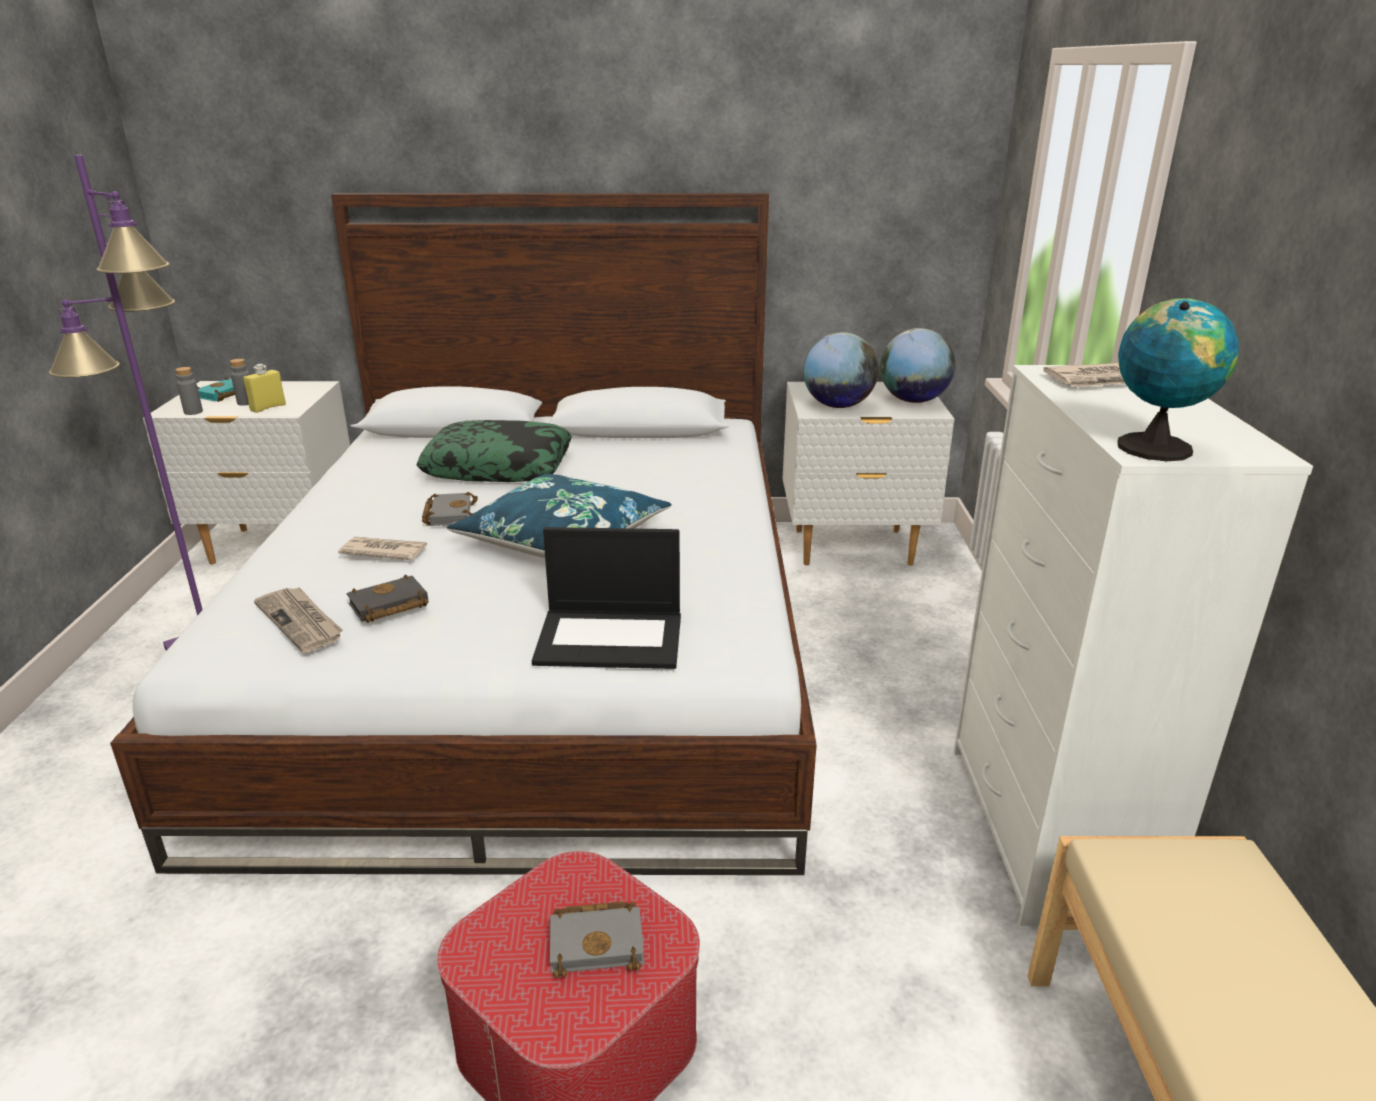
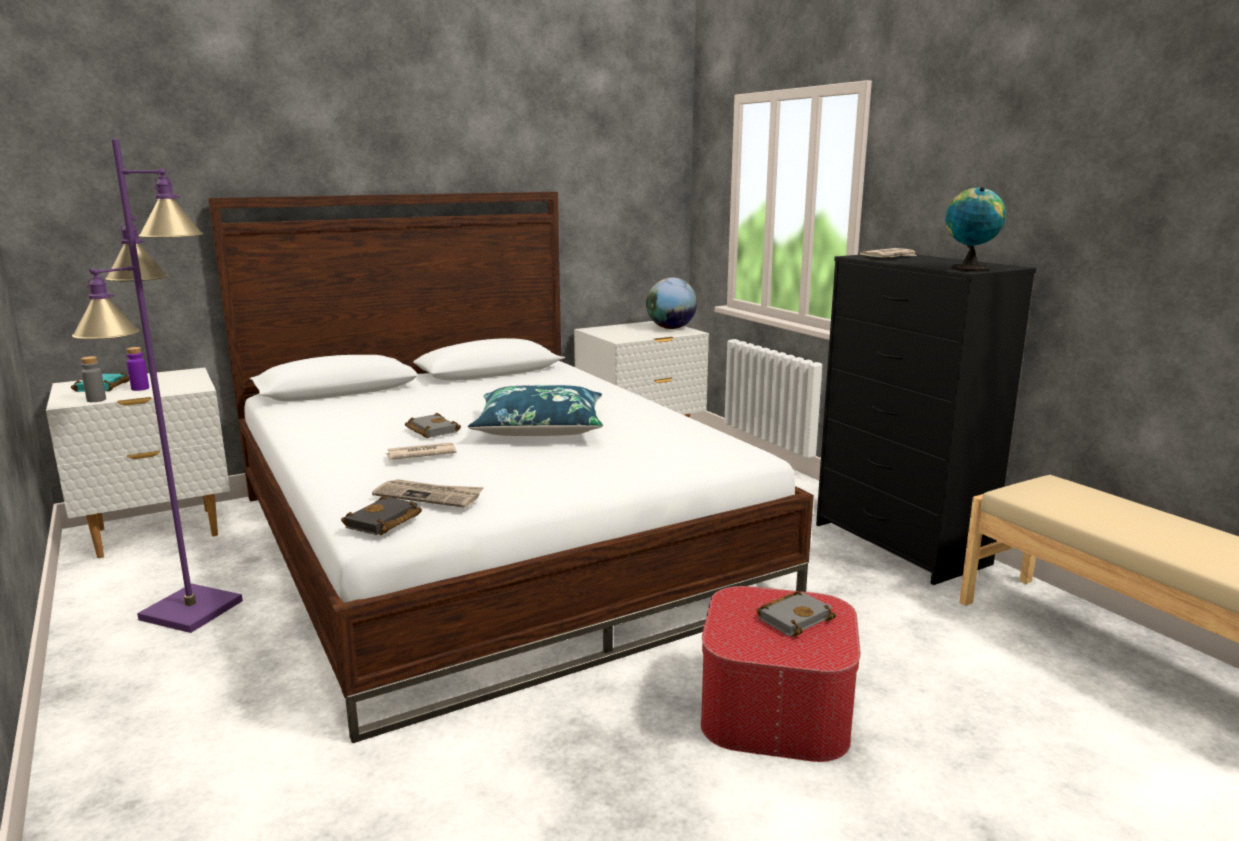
camera: 30 degrees left, 10 degrees down
(246, 403) = (140, 388): grey bottle -> purple bottle
(268, 407) = (171, 388): yellow bottle -> none
(388, 606) = (481, 477): black book -> black book (383, 522)
(499, 466) = (418, 404): pillow -> none
(611, 638) = (658, 462): laptop -> none
(837, 406) = (629, 335): globe -> none
(1048, 831) = (901, 544): white dresser -> black dresser

